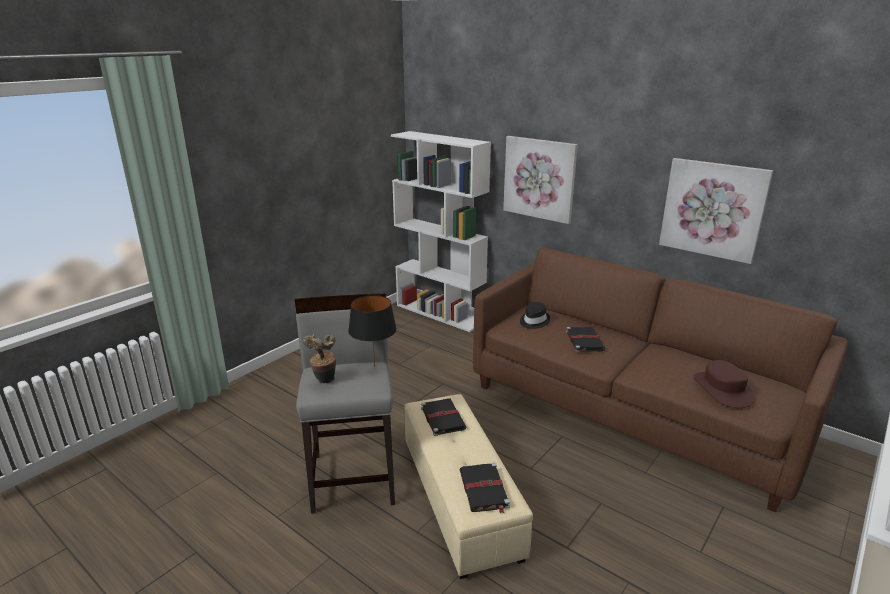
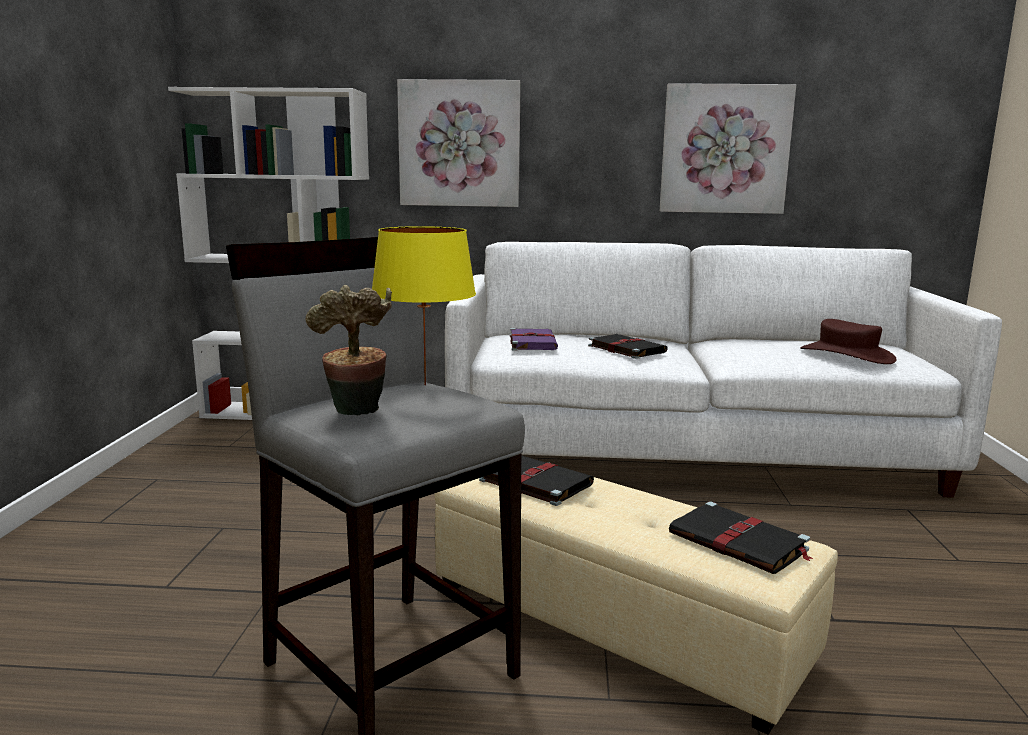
camera: 35 degrees left, 10 degrees down
(374, 367) = (423, 385): black table lamp -> yellow table lamp
(533, 321) = (532, 342): black hat -> purple book
(632, 410) = (688, 451): brown sofa -> white sofa

